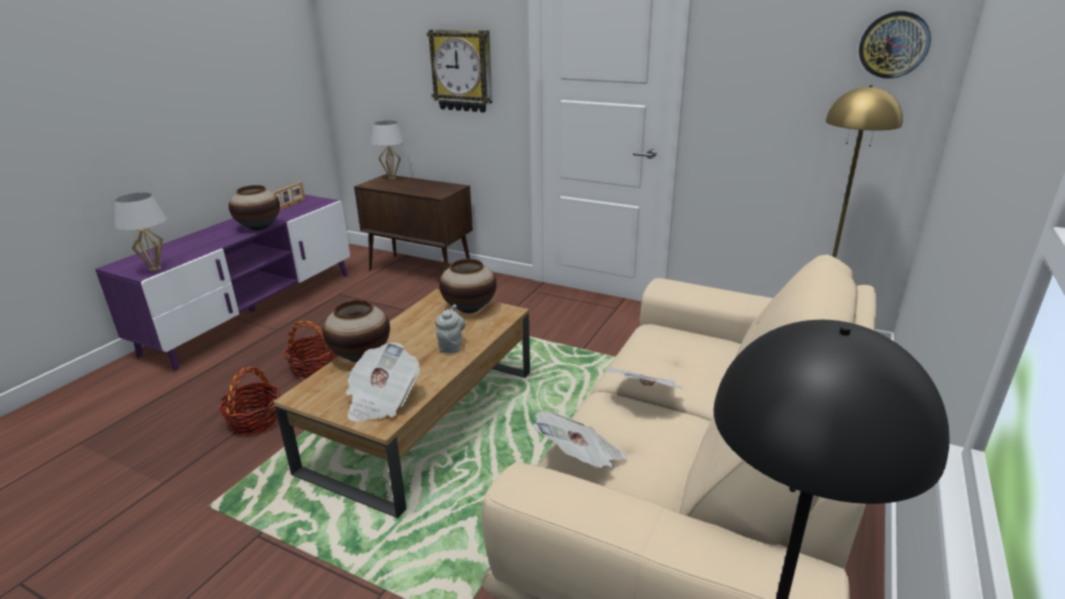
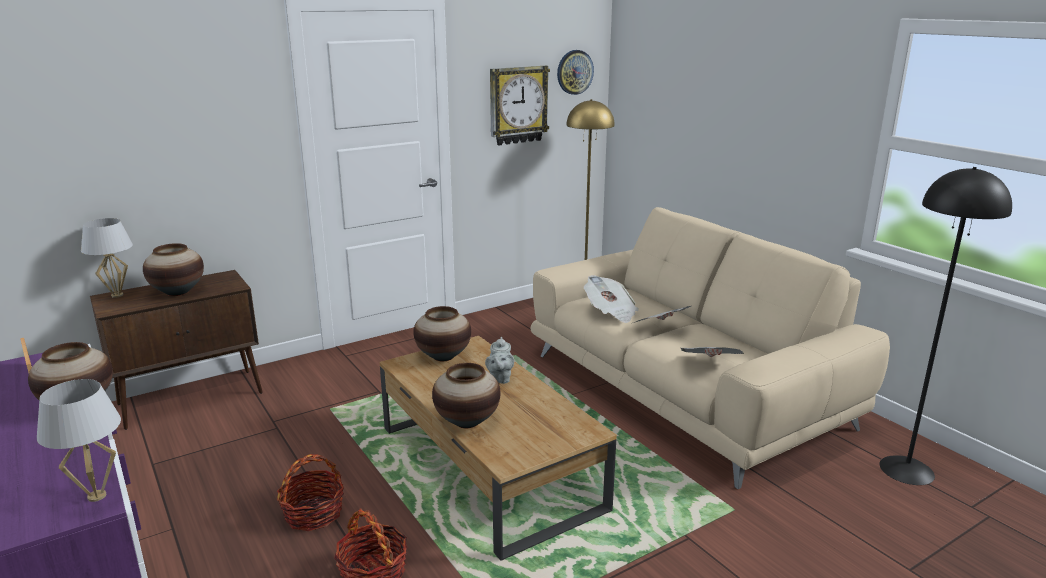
camera: 60 degrees left, 5 degrees down
(381, 400) = (556, 425): newspaper -> newspaper (611, 312)
(412, 187) = (177, 292): none -> vase
(451, 345) = (500, 378): grey teapot -> grey teapot turned 120 degrees counterclockwise
(462, 71) = (208, 137): wall clock -> wall clock (517, 105)

